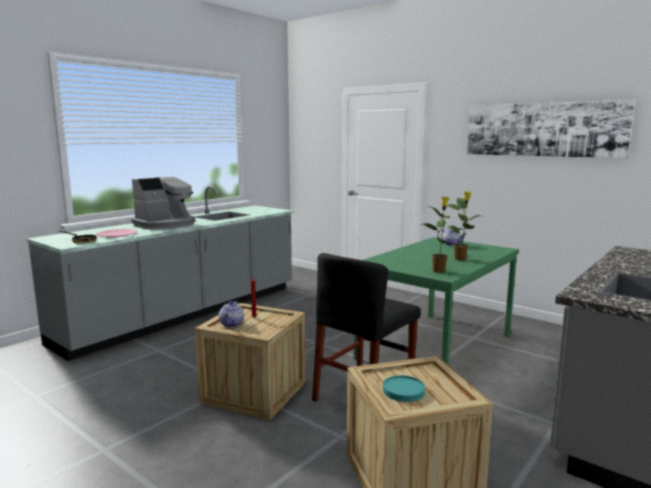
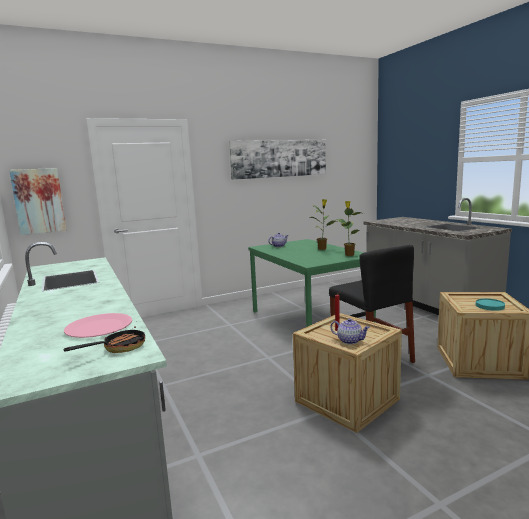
camera: 65 degrees left, 0 degrees up
(166, 225) = (78, 302): coffee machine -> none
(307, 158) = (39, 201): none -> picture

